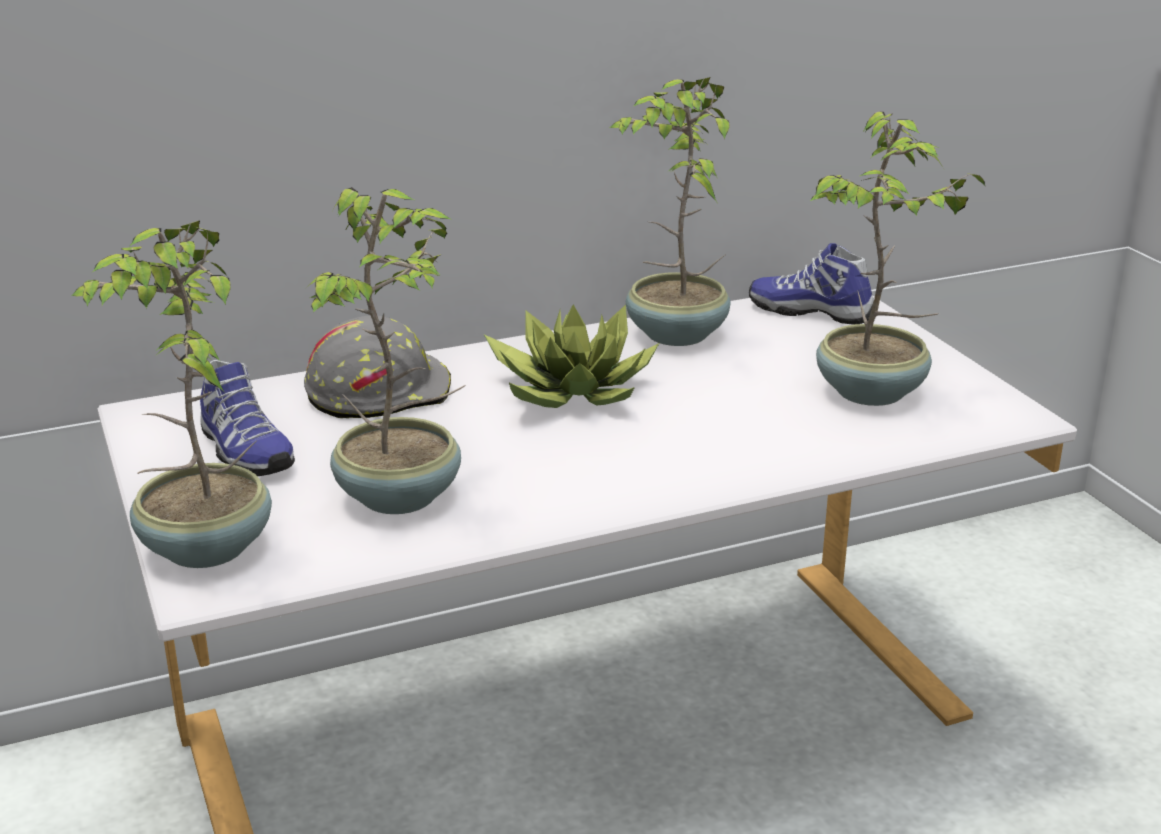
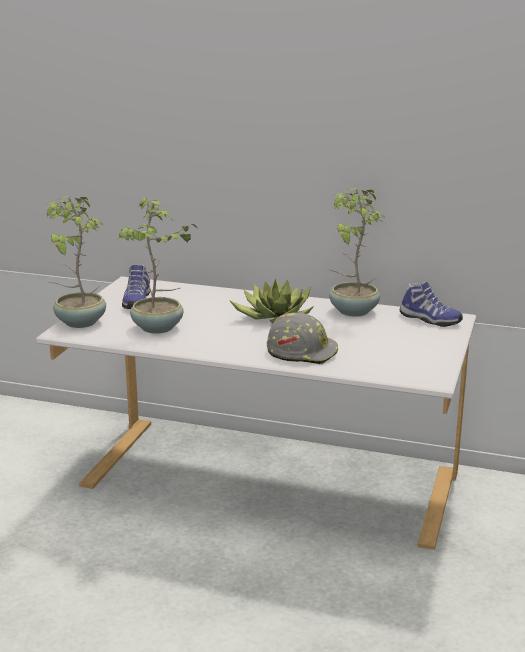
camera: 40 degrees right, 5 degrees down
(378, 392) = (209, 297): grey hard hat -> grey hard hat (302, 352)
(811, 311) = (429, 320): shoe -> shoe turned 150 degrees clockwise
(872, 393) = (389, 353): potted plant -> none

